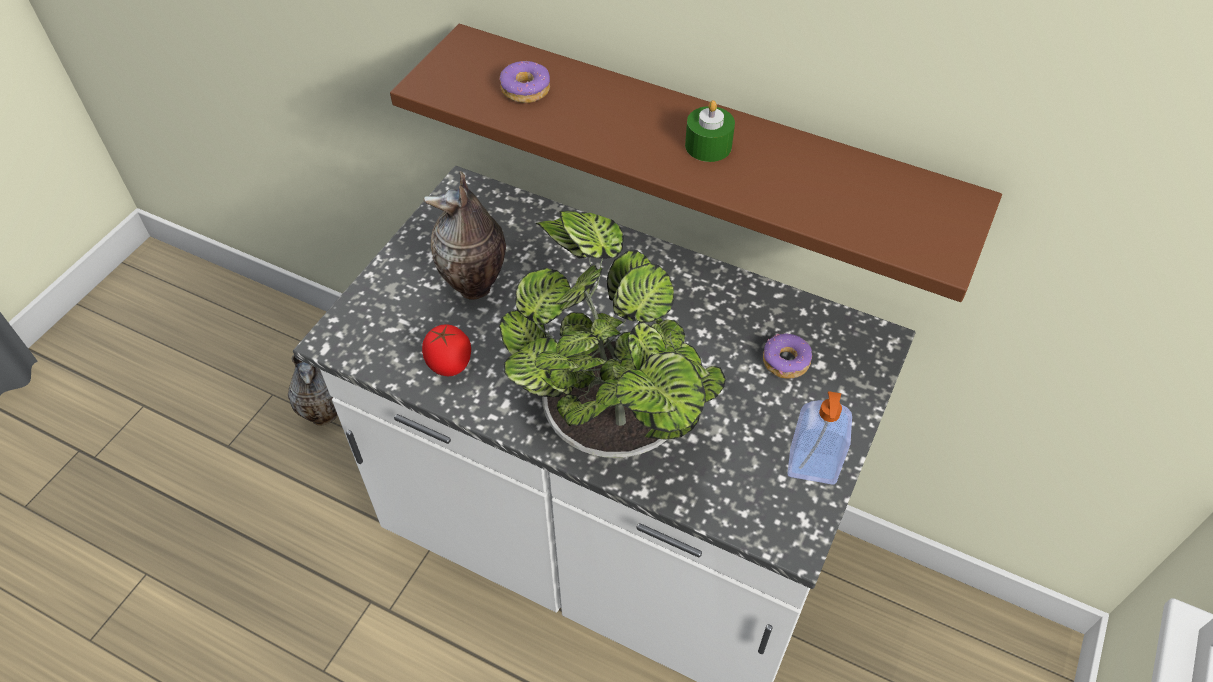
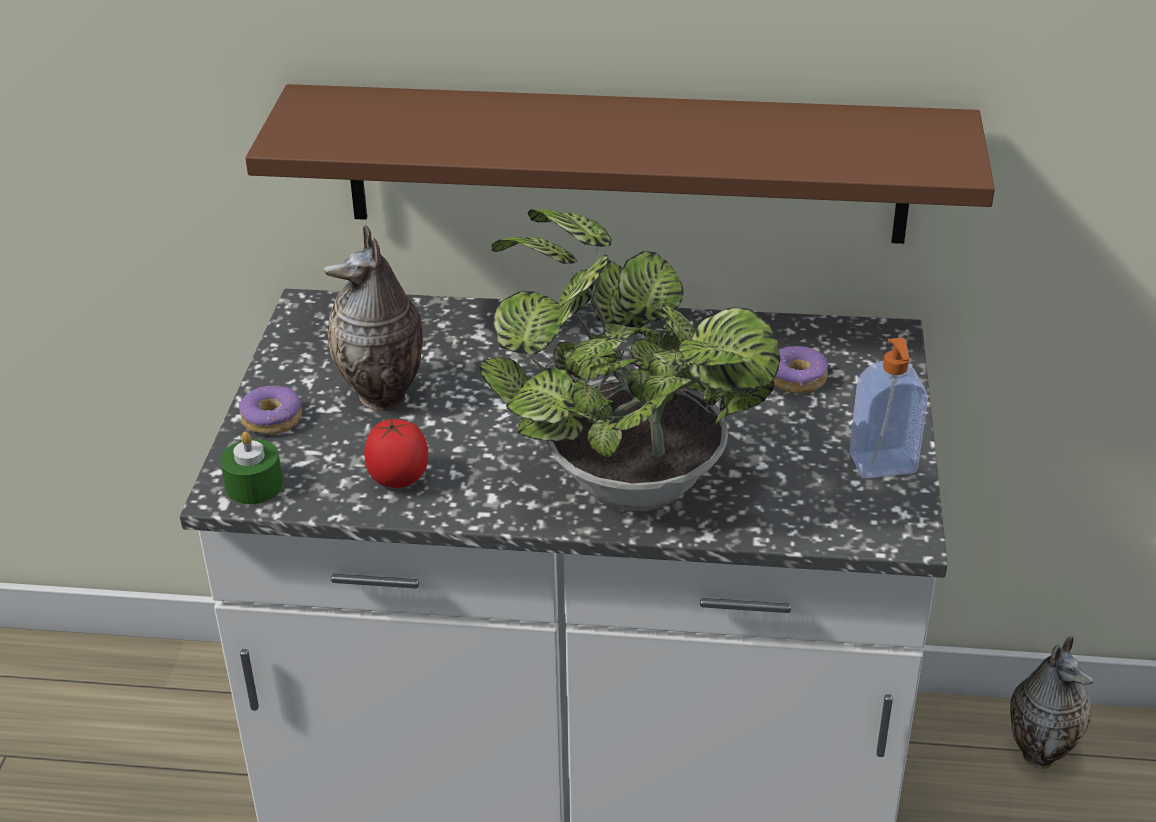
camera: 20 degrees left, 15 degrees down
(325, 414) = (101, 756): vase -> vase (1040, 751)
(526, 90) = (411, 124): donut -> donut (272, 419)
(708, 146) = (652, 131): green candle -> green candle (254, 486)

